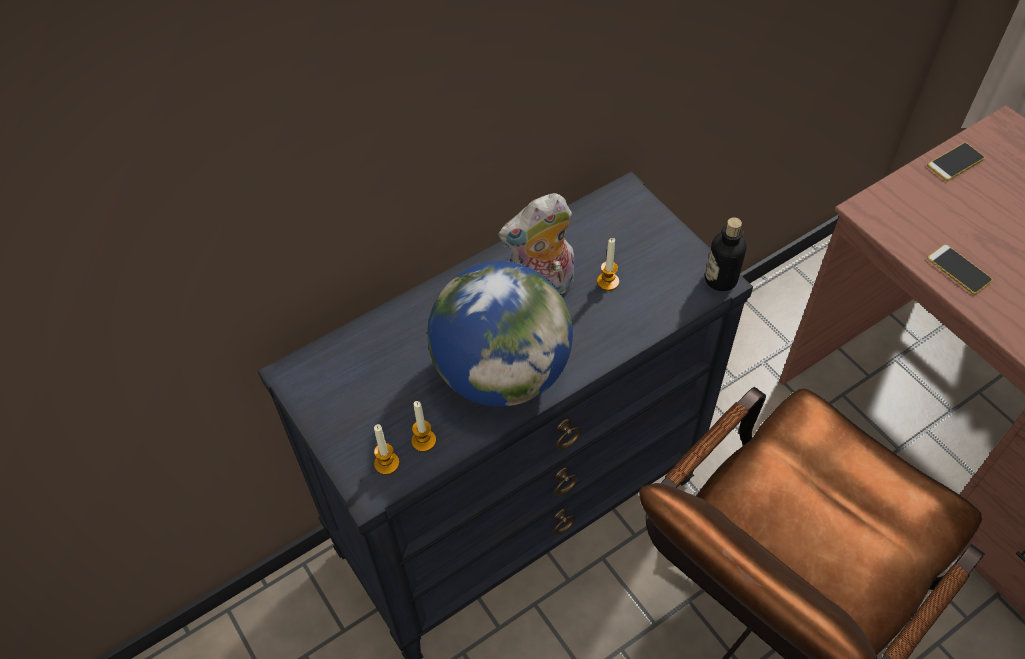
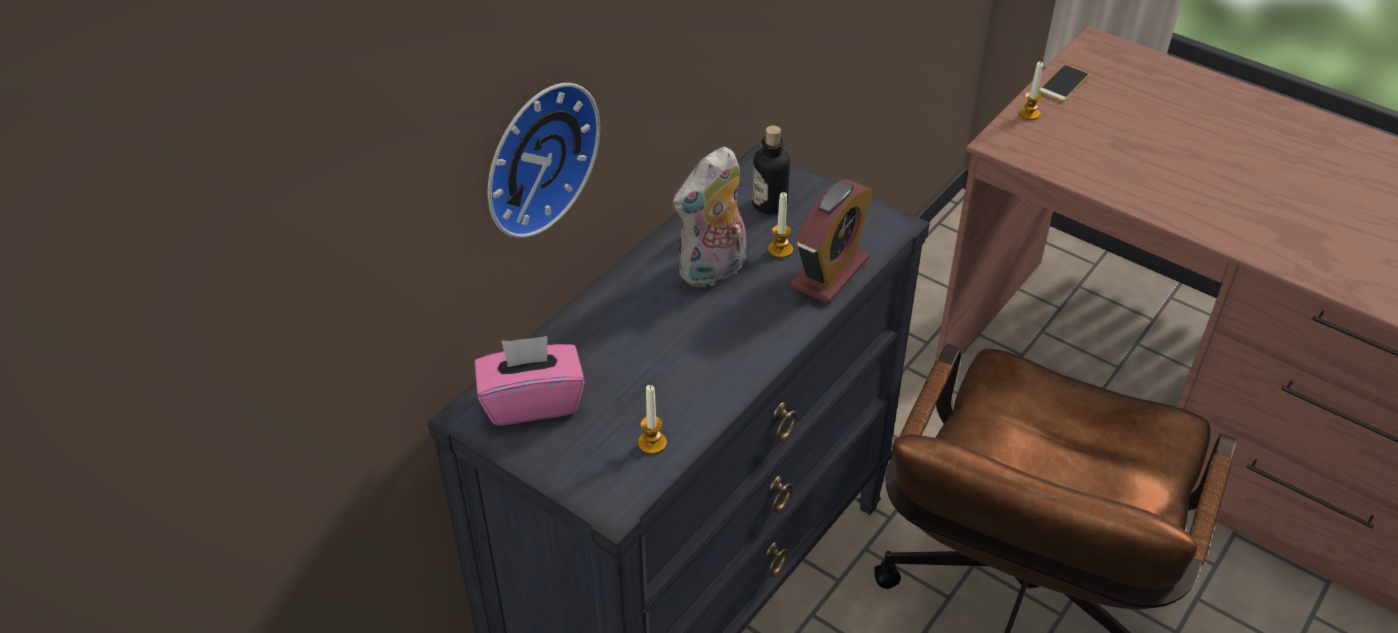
camera: 20 degrees left, 10 degrees down
(344, 374) = (532, 401): none -> pink tissue box
(377, 173) = (534, 156): none -> wall clock
(386, 463) = (621, 475): candle -> candle (1029, 114)
(501, 373) = (707, 359): globe -> none
(641, 316) = (829, 273): none -> alarm clock
(720, 279) = (894, 222): bottle -> bottle (769, 204)
(959, 270) = (1110, 177): phone -> none

